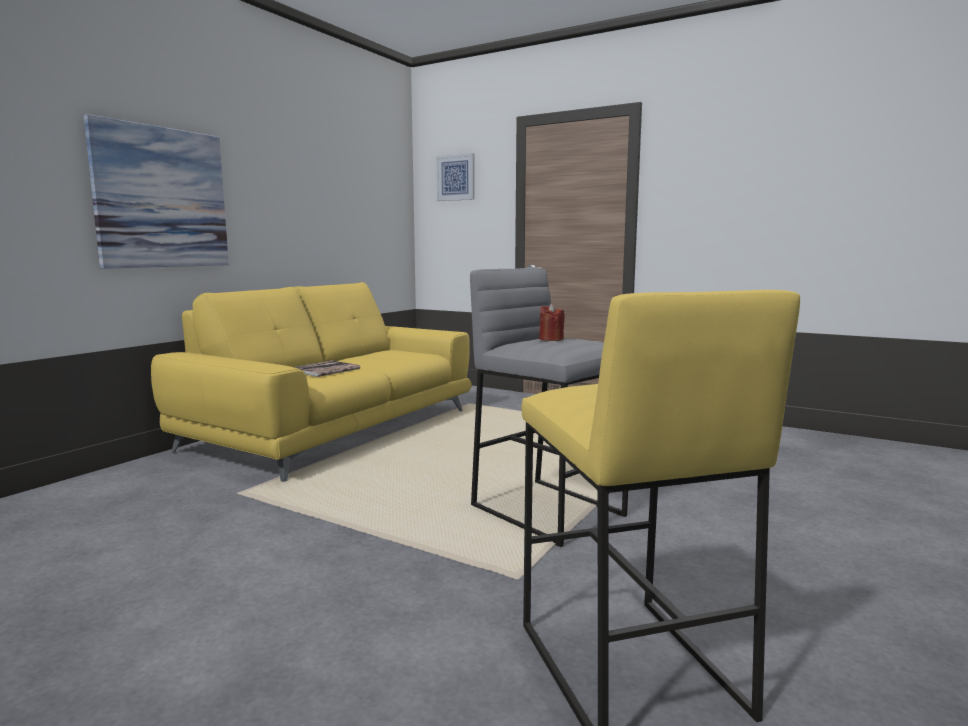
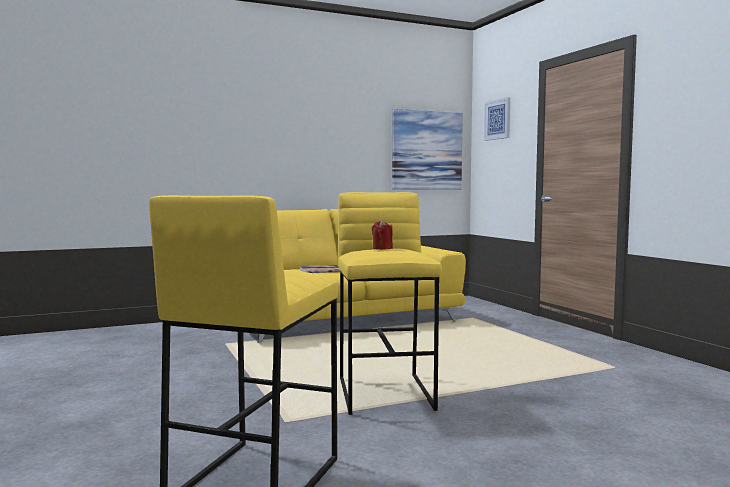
camera: 35 degrees right, 5 degrees down
(161, 198) = (240, 147): picture -> picture (427, 150)
(548, 510) = (386, 393): grey stool -> yellow stool

